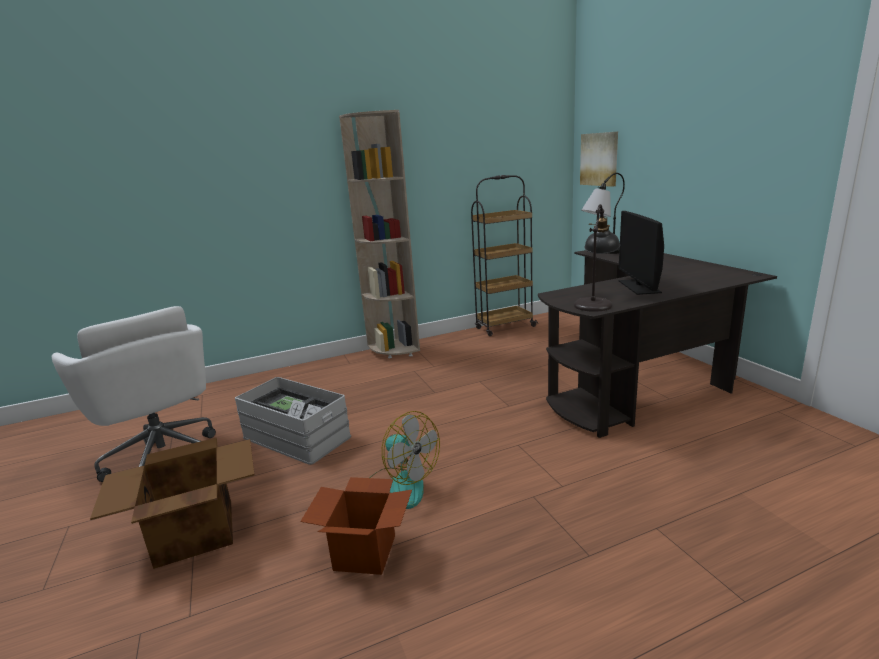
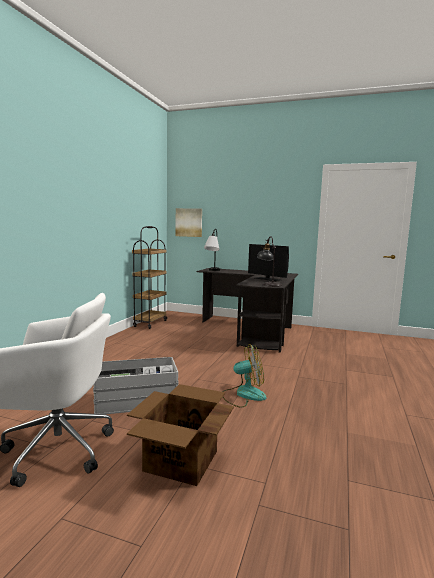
camera: 50 degrees left, 10 degrees down
(365, 553) = (283, 419): cardboard box -> none
(394, 353) = (105, 347): beige bookcase -> none

